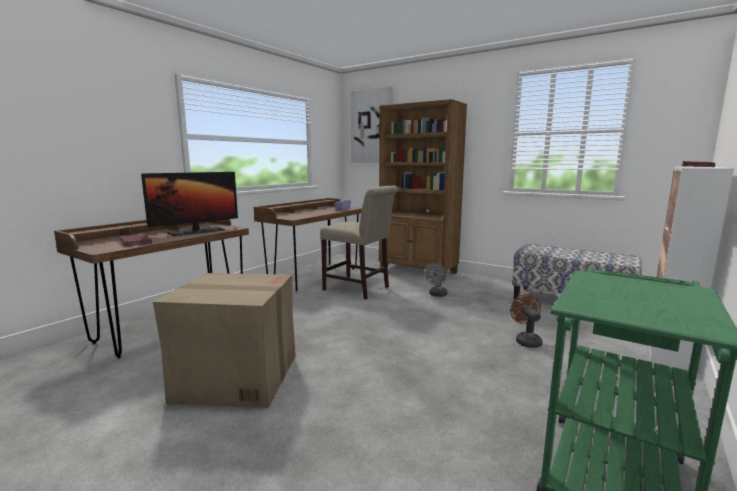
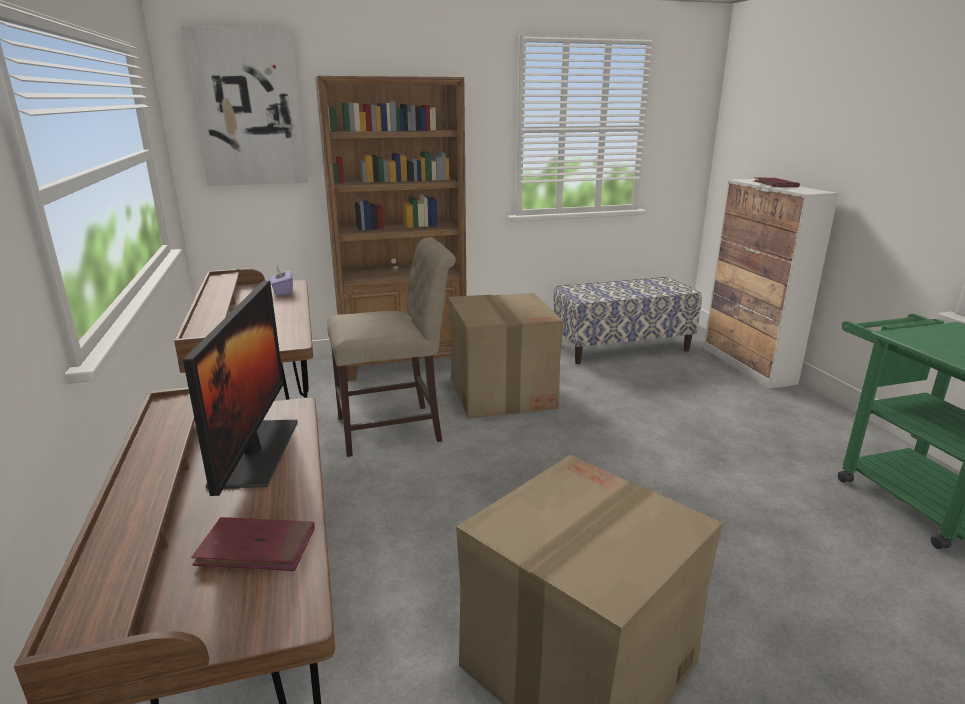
camera: 50 degrees left, 10 degrees up
(436, 295) = (502, 393): grey fan -> cardboard box
(526, 340) = (681, 412): brown fan -> none

